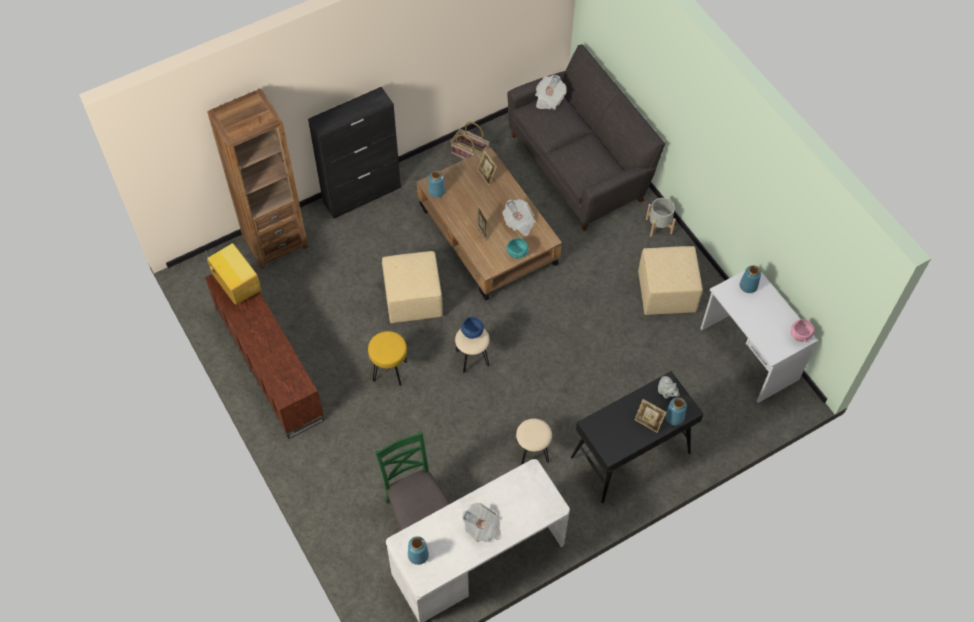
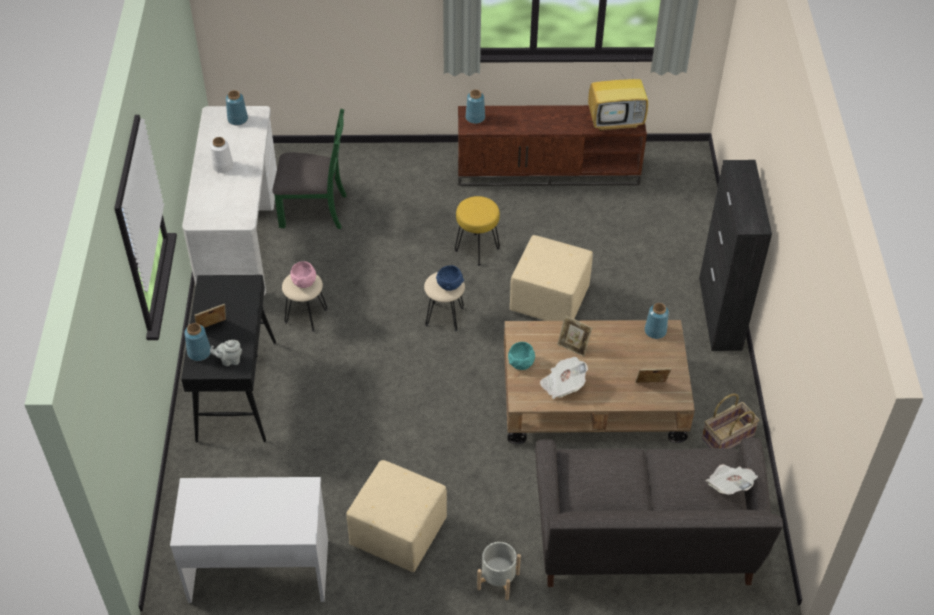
camera: 120 degrees right, 10 degrees down
(275, 242) = (694, 222): brown bookcase -> none
(483, 528) = (222, 166): newspaper -> white vase
(748, 285) = (294, 517): blue vase -> blue vase (475, 117)
(799, 335) = (190, 529): pink bowl -> pink bowl (304, 282)

